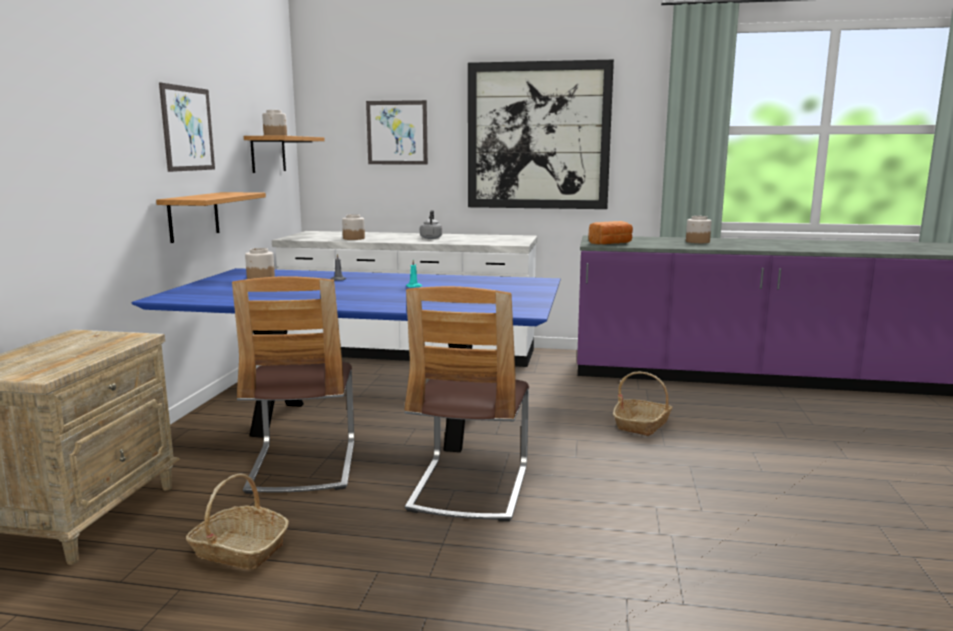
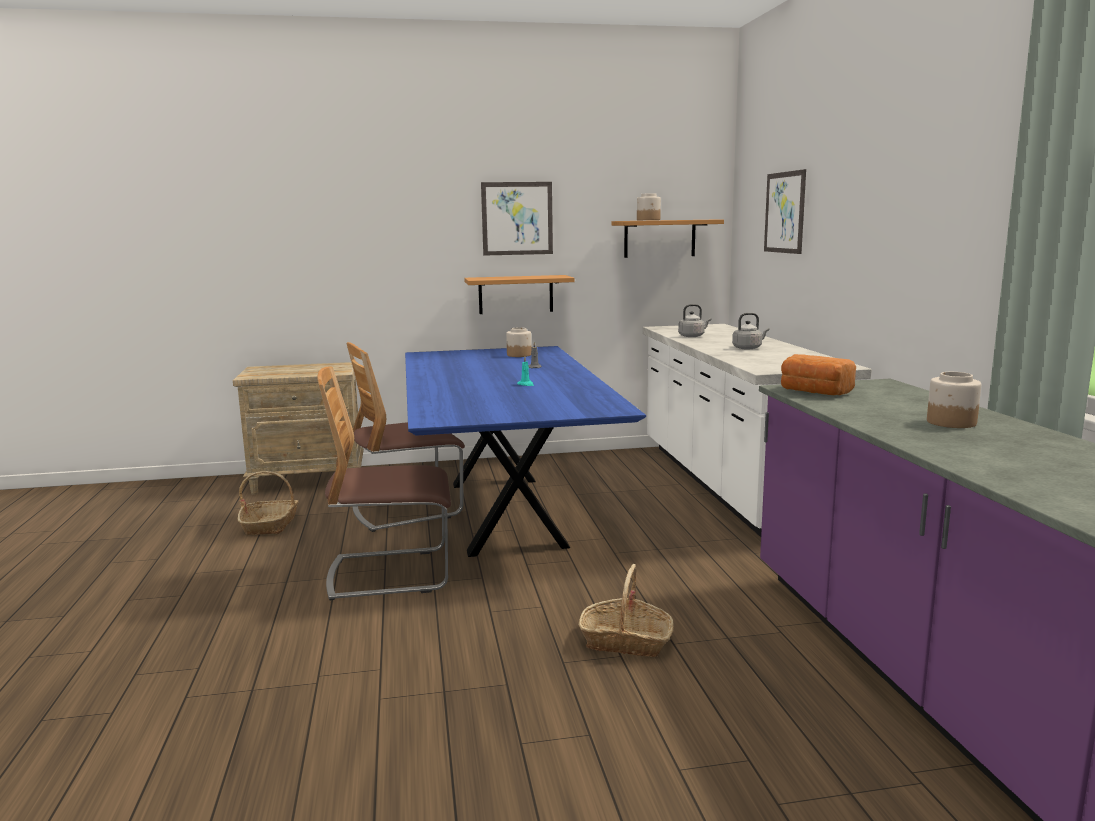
camera: 70 degrees right, 0 degrees up
(353, 238) = (692, 336): jar -> grey kettle
(538, 136) = (890, 216): picture -> none

